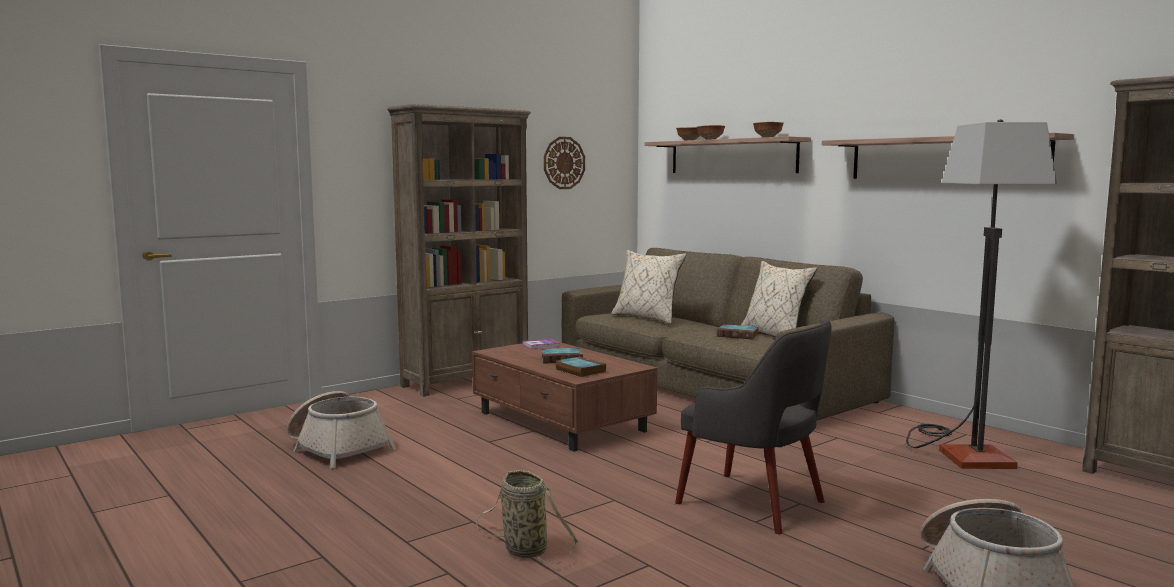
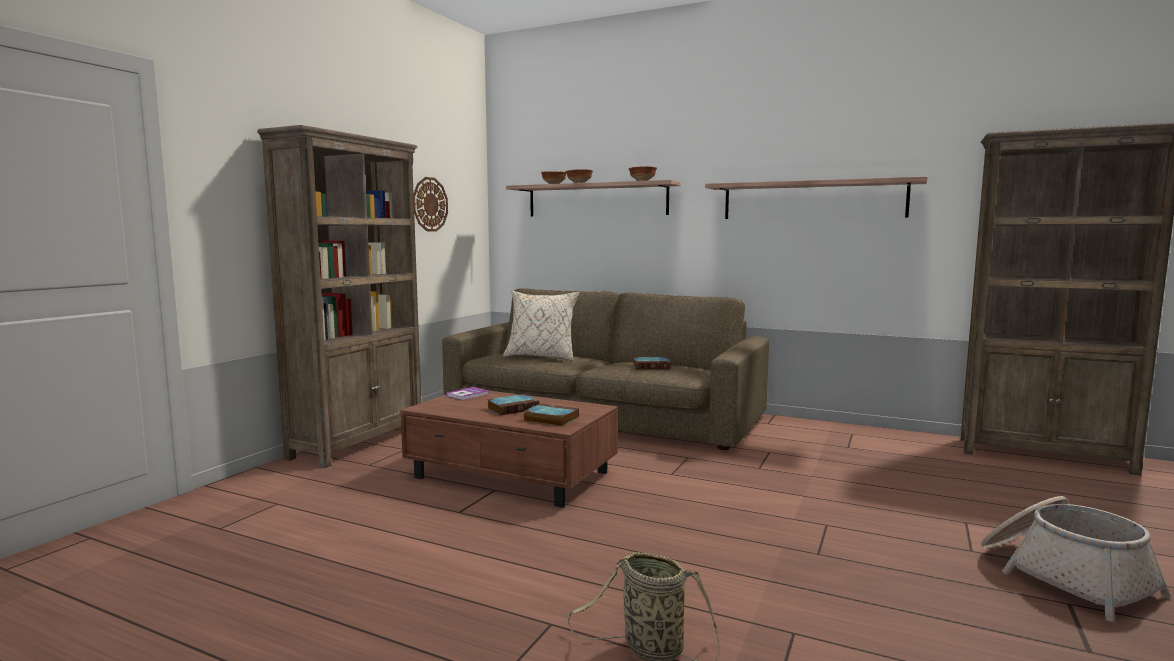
camera: 25 degrees left, 0 degrees up
(338, 448) = (277, 556): basket -> none
(753, 503) = (790, 533): grey armchair -> none
(775, 335) = (671, 363): beige pillow -> none
(962, 452) = (871, 451): floor lamp -> none

